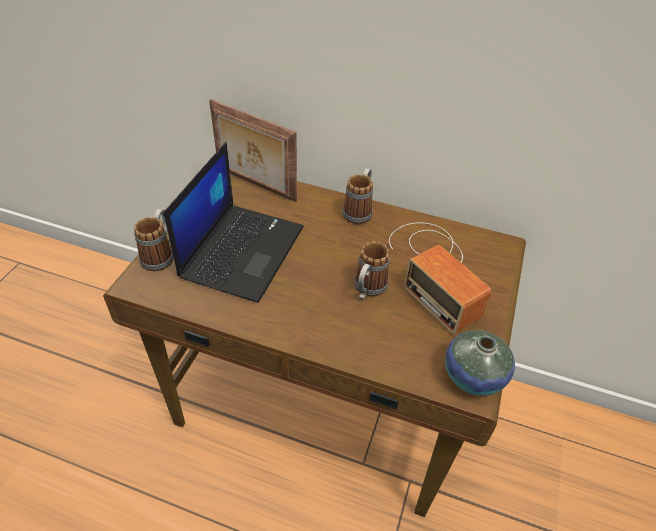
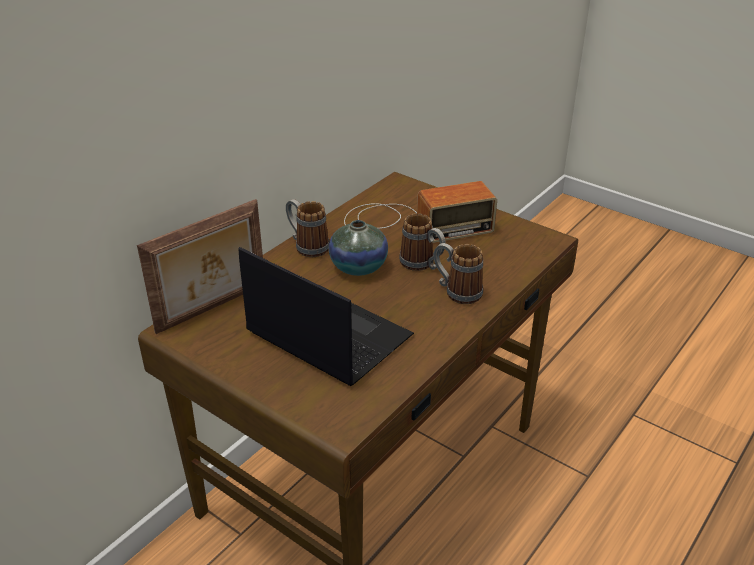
camera: 70 degrees left, 10 degrees down
(160, 255) = (301, 401): mug -> mug (456, 291)
(473, 376) = (536, 235): vase -> vase (358, 267)

